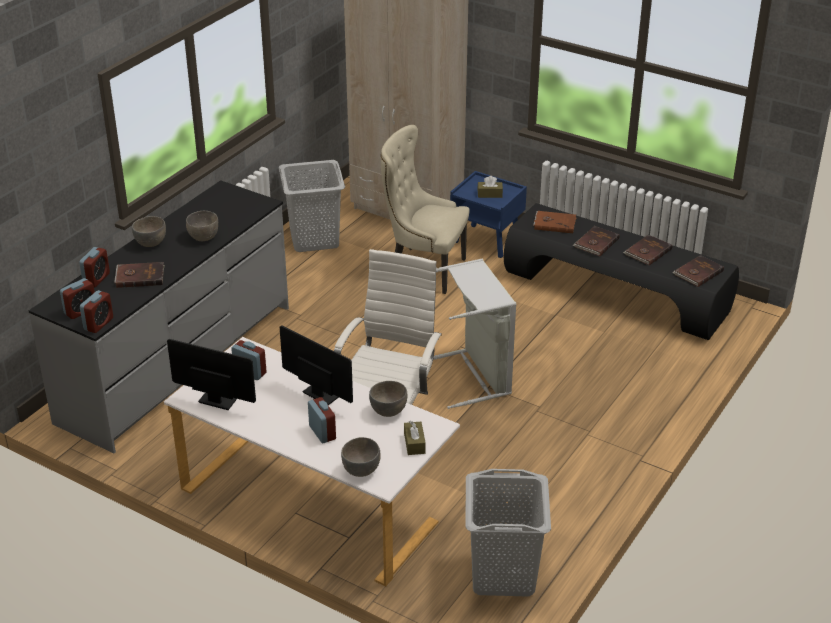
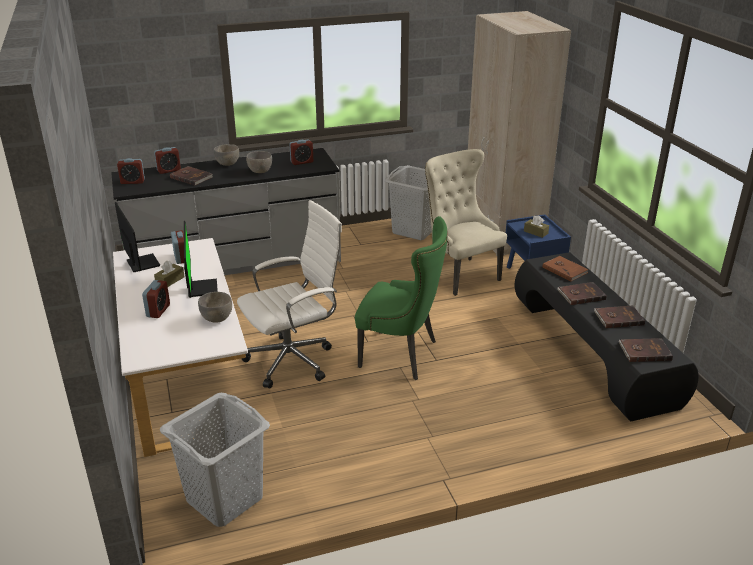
camera: 40 degrees right, 5 degrees down
(98, 324) = (128, 191): alarm clock -> alarm clock (302, 162)
(361, 470) = (139, 345): grey bowl -> none
(414, 443) = (197, 346): brown tissue box -> brown tissue box (170, 280)
(474, 376) = (400, 355): grey laundry basket -> green chair

